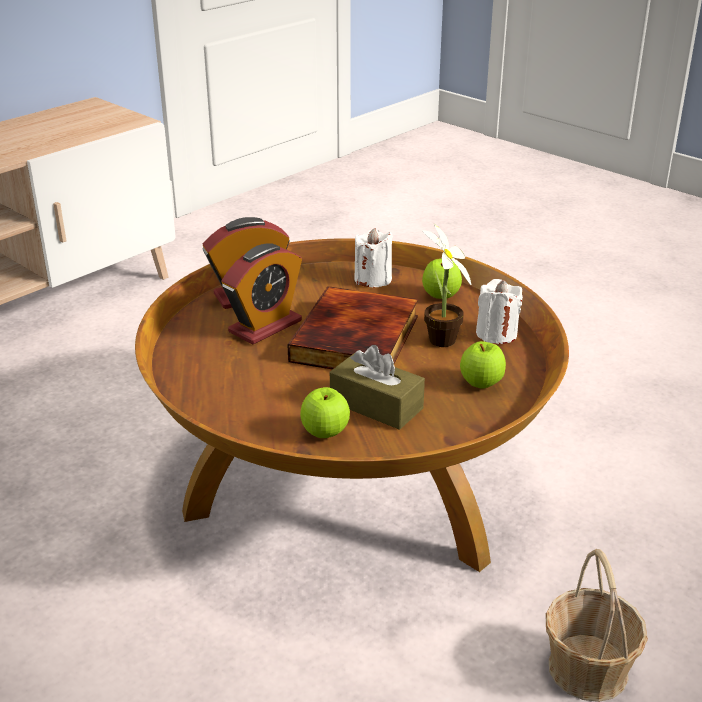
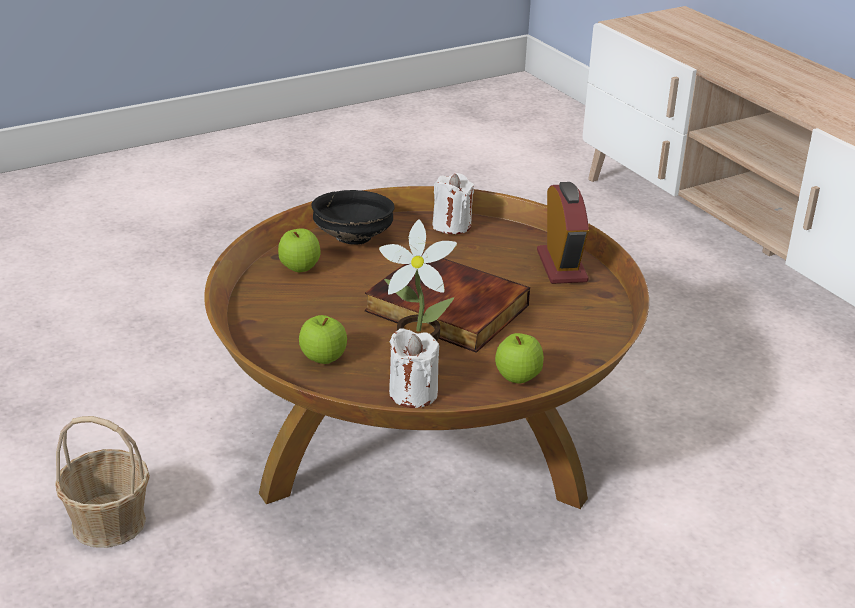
camera: 105 degrees right, 0 degrees up
(238, 412) = (353, 237): none -> black bowl
(265, 326) = (493, 266): alarm clock -> none
(373, 279) = (576, 342): white candle -> white candle (451, 225)
(376, 405) = (324, 297): brown tissue box -> none

